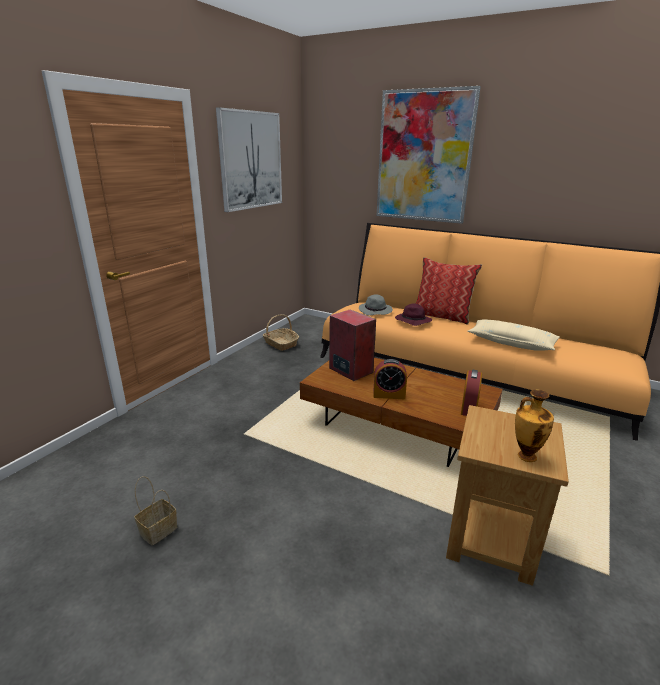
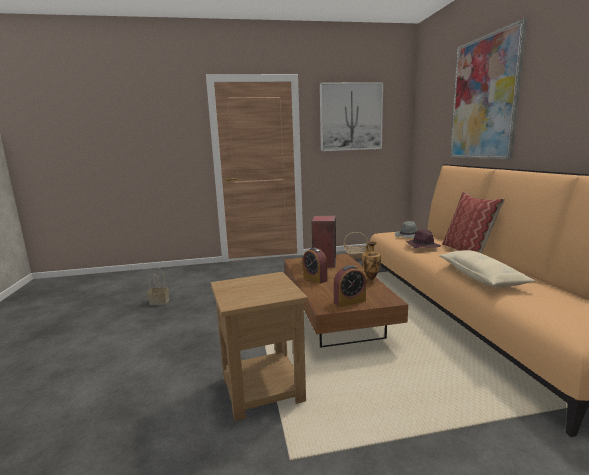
camera: 50 degrees right, 10 degrees down
(525, 456) = (236, 295): vase -> vase (371, 280)

